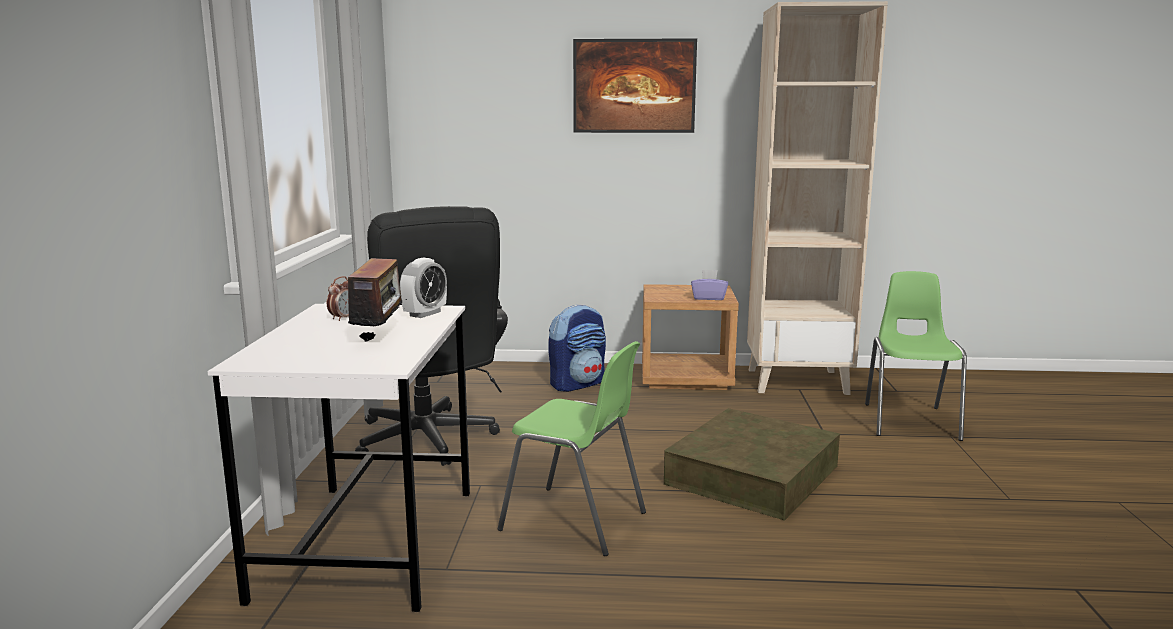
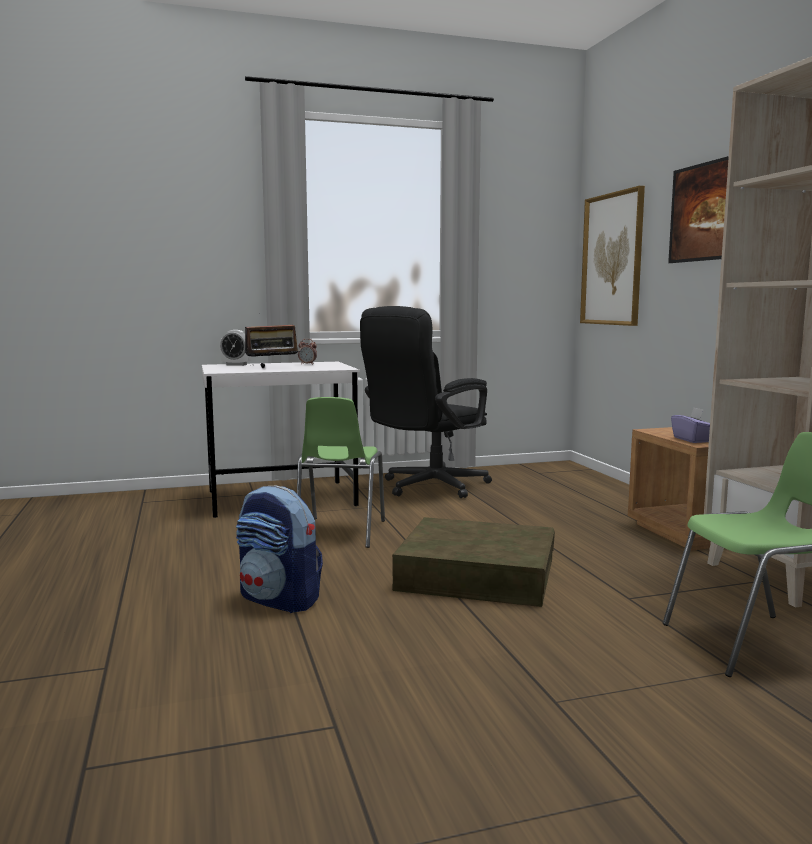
camera: 70 degrees right, 5 degrees down
(425, 314) = (330, 368): alarm clock -> alarm clock (236, 365)
(467, 122) = (612, 259): none -> picture
(578, 384) = (603, 503): backpack -> backpack (280, 600)

